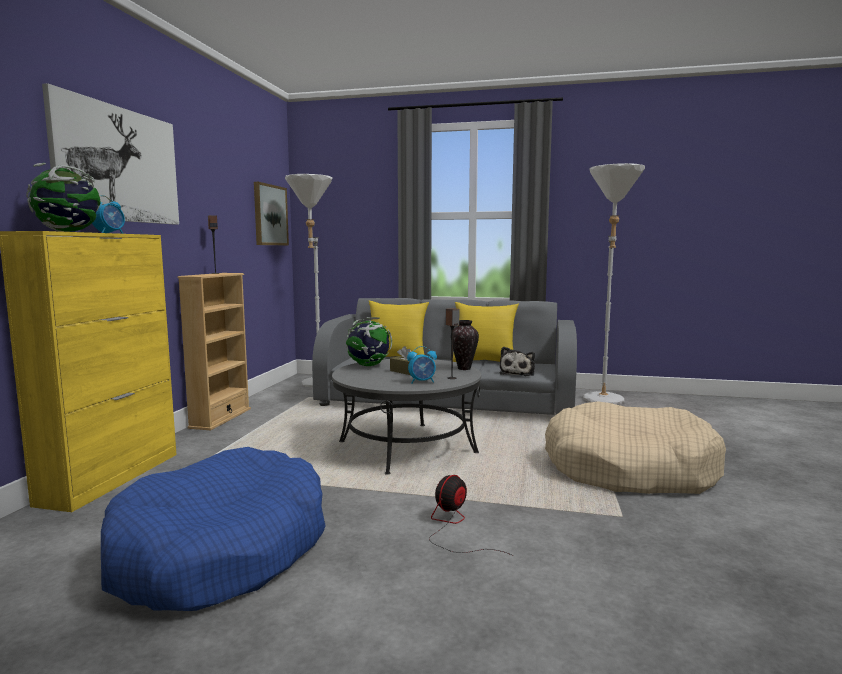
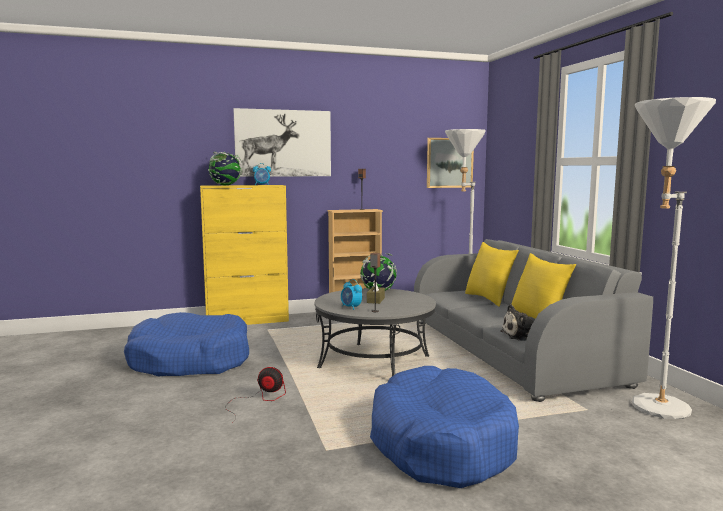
camera: 60 degrees right, 0 degrees up
(464, 368) = (413, 309): vase -> none
(628, 469) = (440, 443): beige dog bed -> blue dog bed

